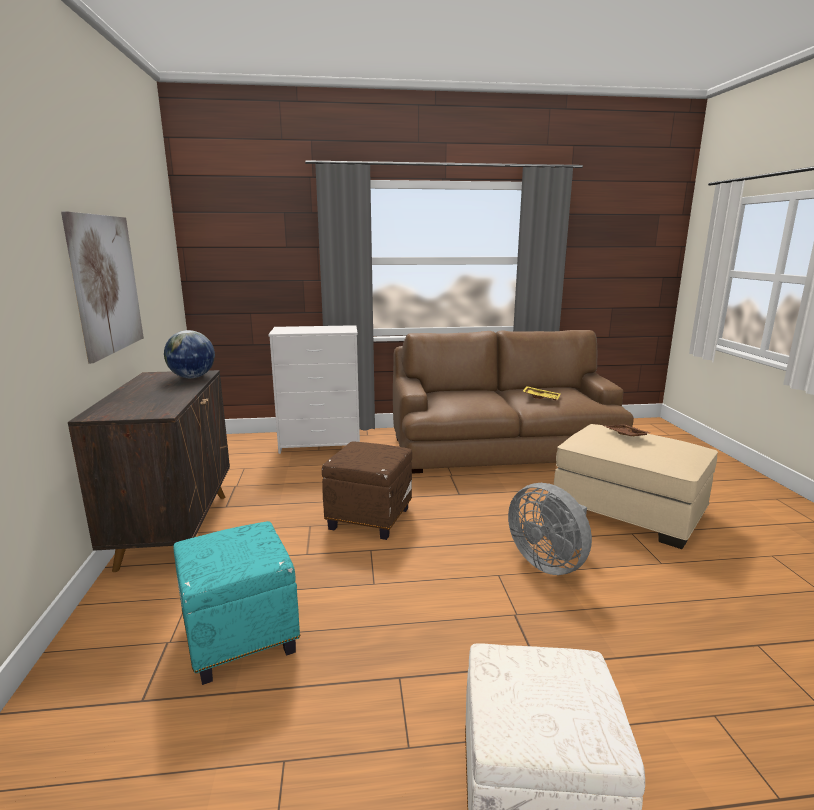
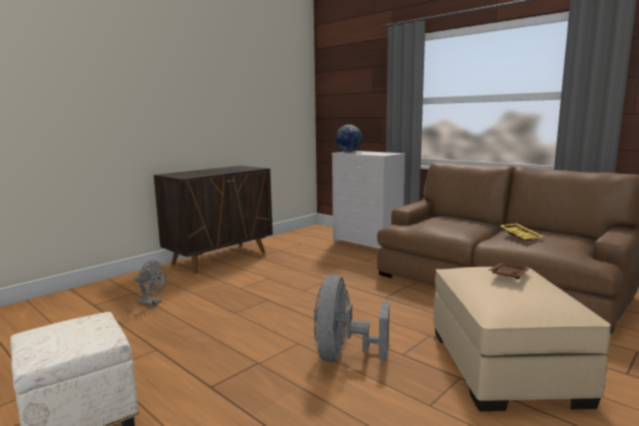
camera: 50 degrees right, 5 degrees down
(106, 284) = (214, 110): picture -> none
(192, 377) = (247, 169): globe -> globe (348, 152)
(239, 636) = (152, 303): turquoise ottoman -> grey fan
(369, 518) = (303, 286): brown ottoman -> none

